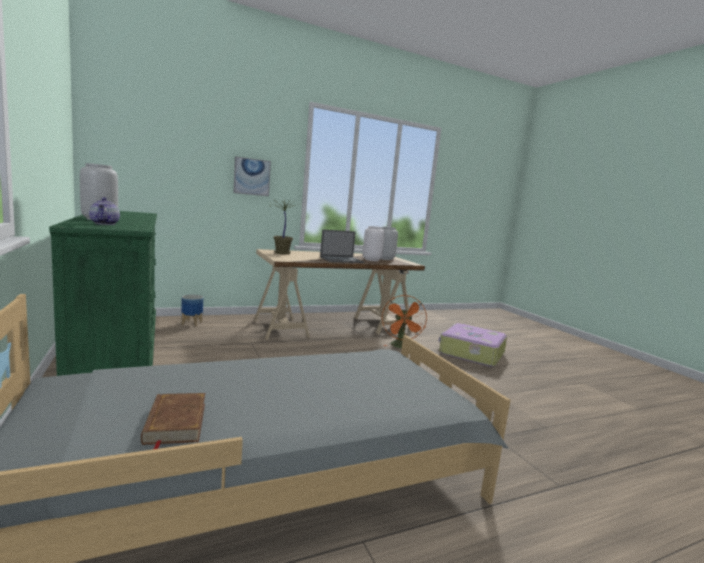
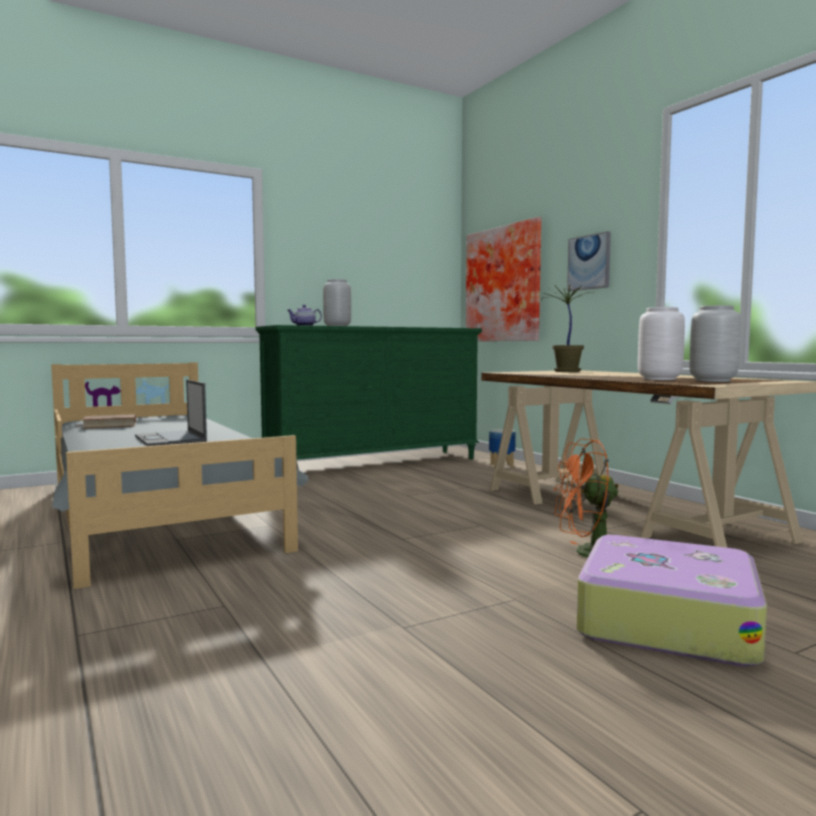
camera: 85 degrees right, 5 degrees down
(154, 174) = (505, 284): none -> picture
(342, 260) = (591, 376): laptop -> laptop (171, 439)

